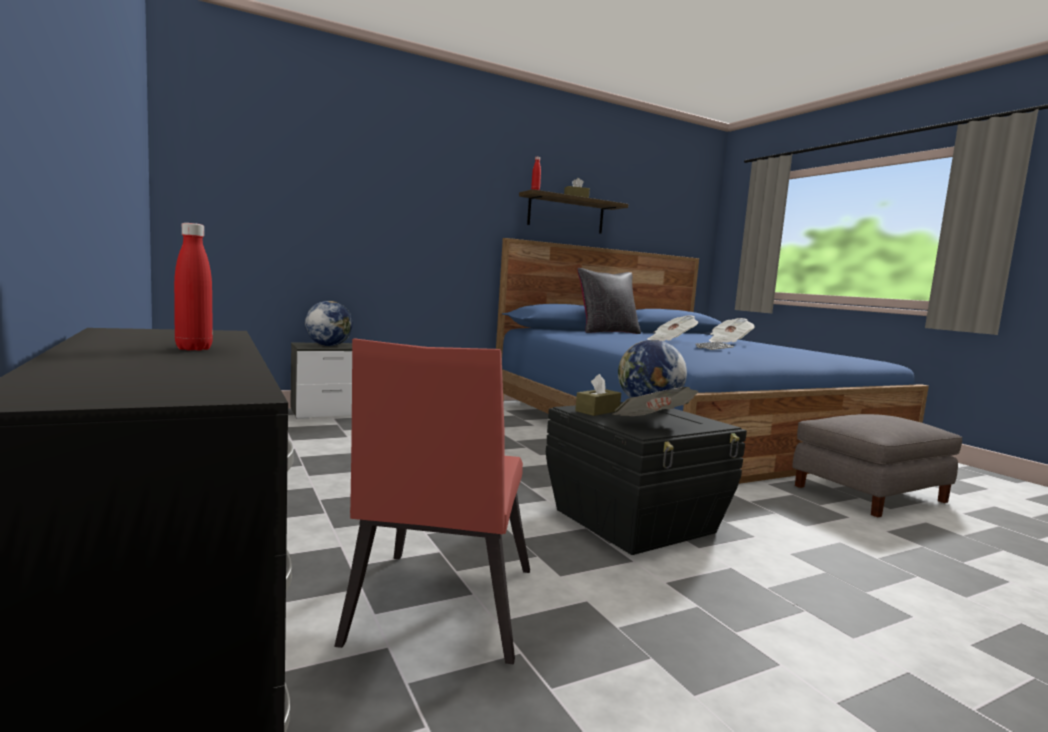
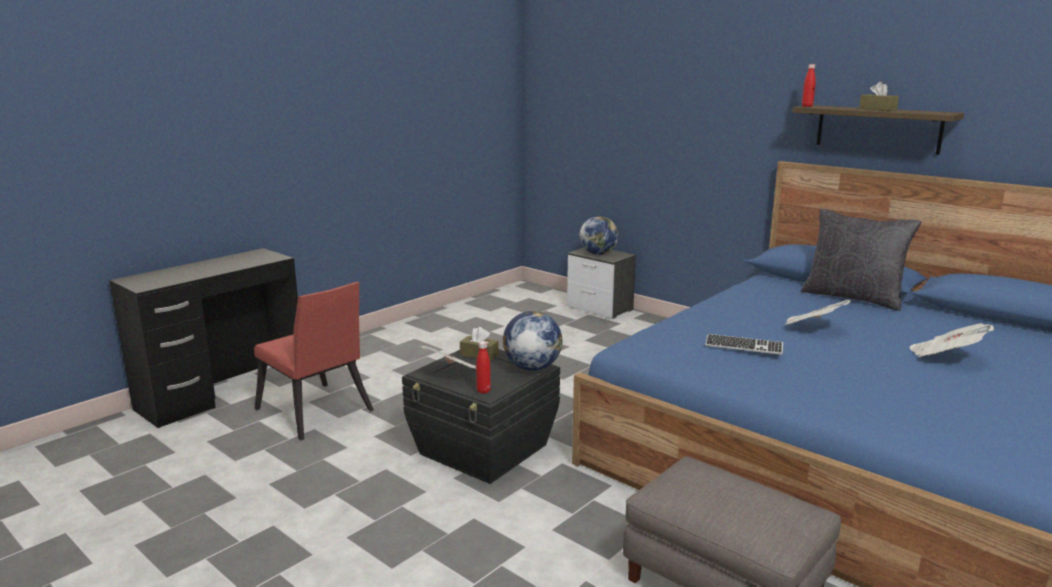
camera: 70 degrees right, 10 degrees up
(194, 349) = (221, 267): red bottle -> red bottle (483, 391)
(438, 611) = (316, 414): red chair -> red chair turned 120 degrees counterclockwise

